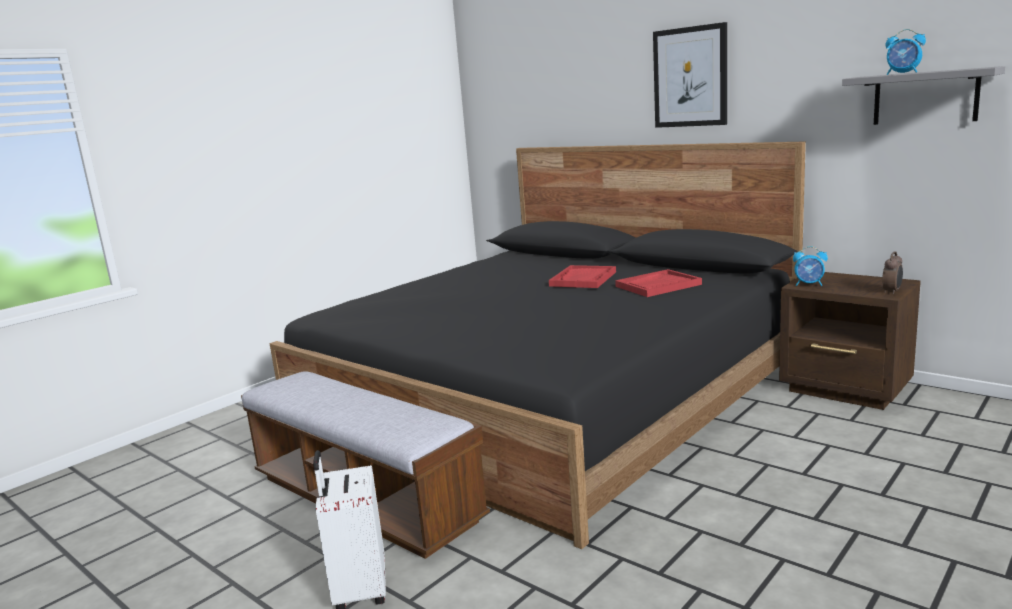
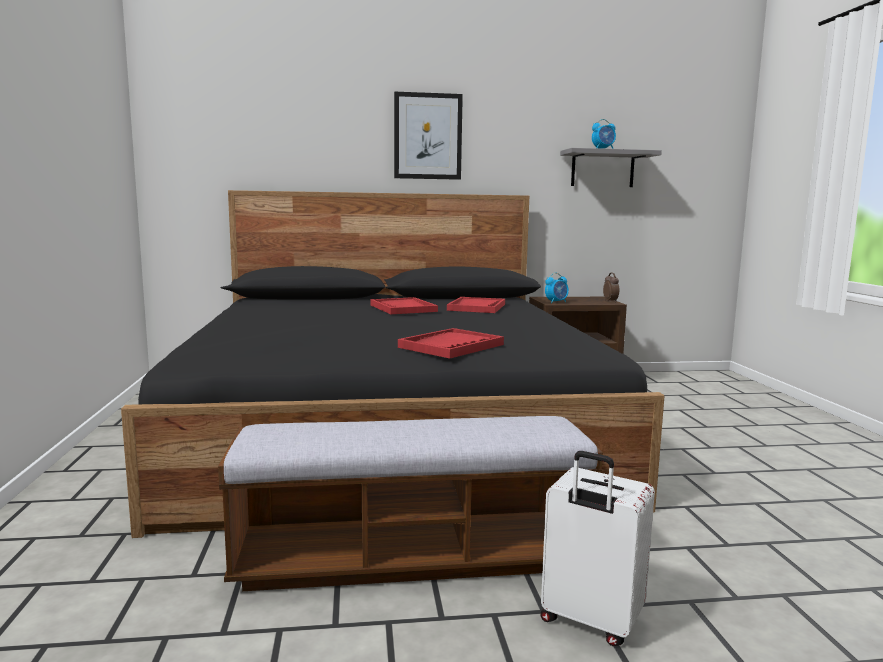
camera: 50 degrees left, 5 degrees down
(469, 335) = (451, 346): none -> red tray

